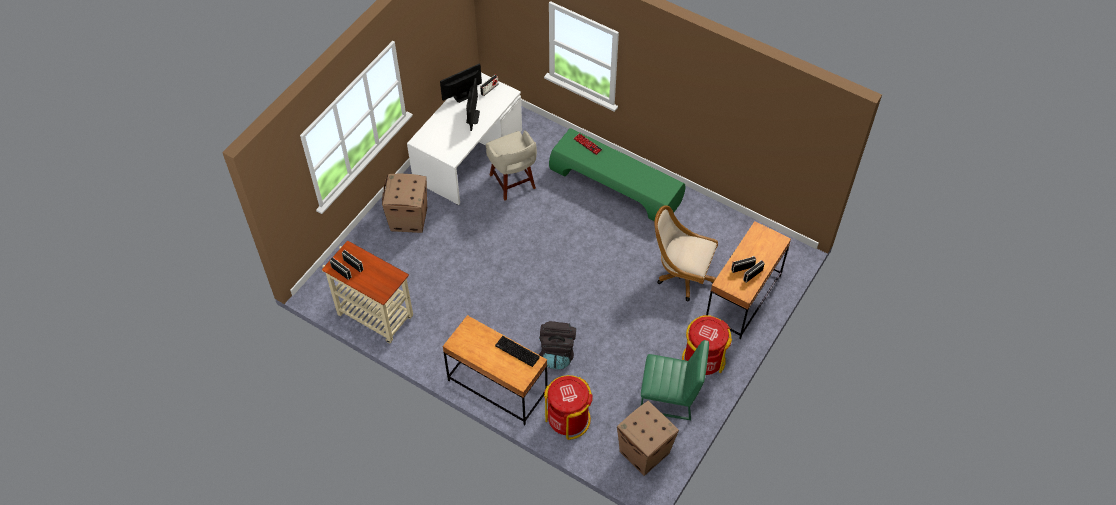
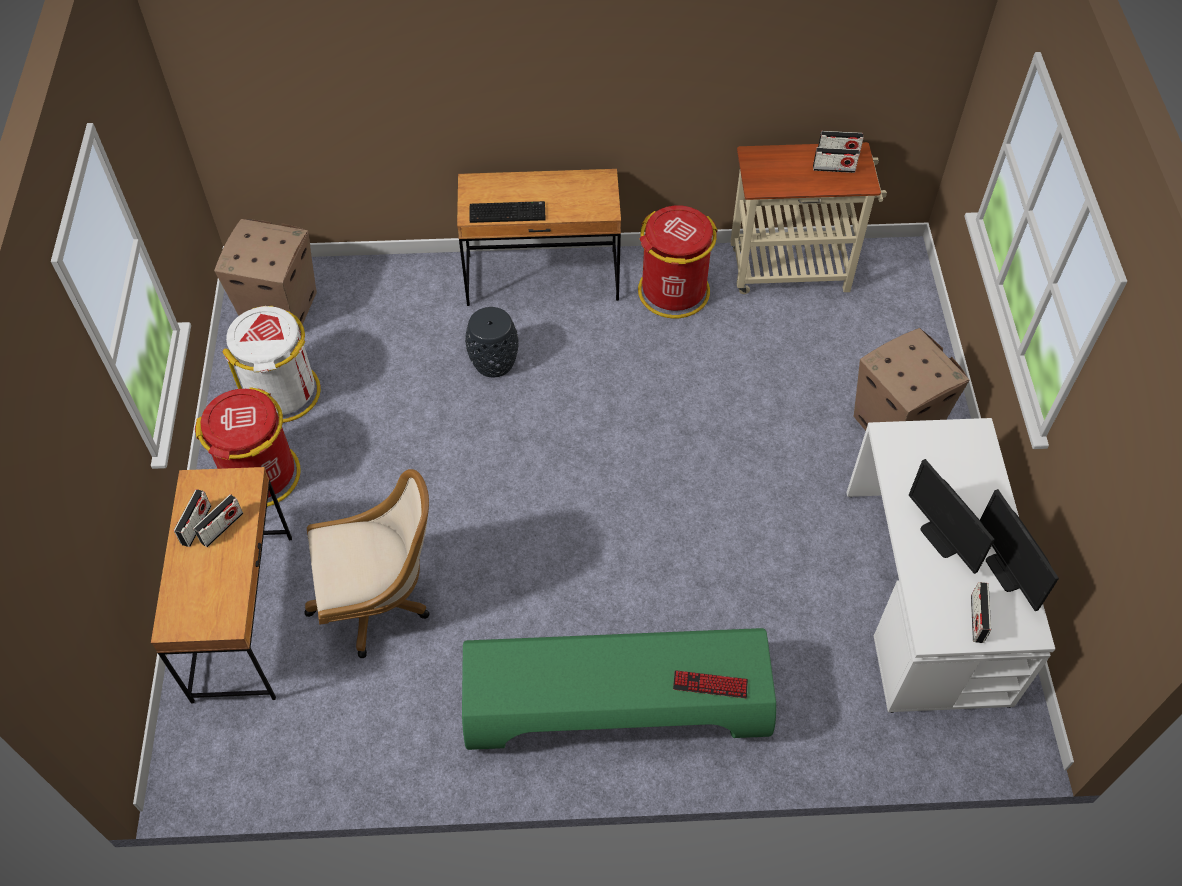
camera: 145 degrees right, 0 degrees up
(463, 96) = (1007, 571): monitor -> monitor turned 135 degrees clockwise
(513, 183) = (799, 589): beige stool -> none
(557, 353) = (494, 362): black backpack -> black stool
(568, 419) = (414, 292): red trash can -> red trash can (673, 292)
(670, 398) = (283, 393): green chair -> white trash can

